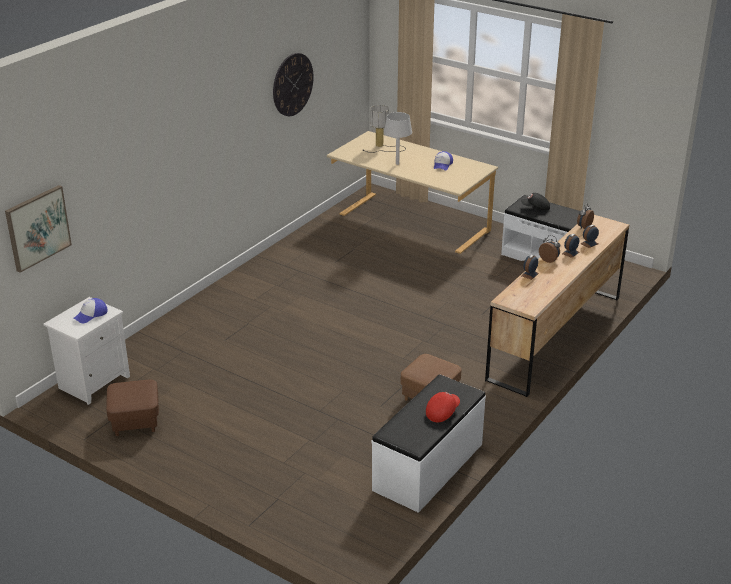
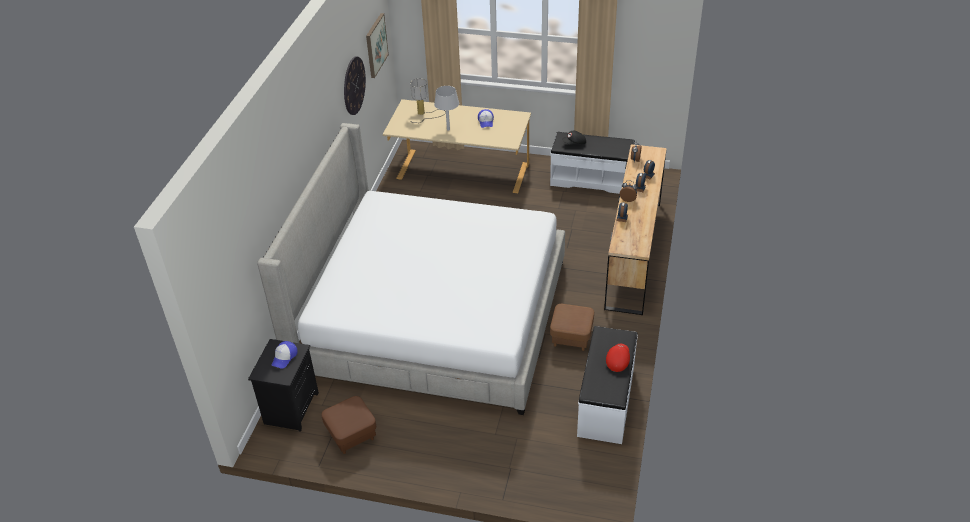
camera: 20 degrees left, 10 degrees up
(37, 227) = (231, 302): picture -> picture (376, 45)
(94, 382) = (291, 408): white nightstand -> black nightstand
(292, 341) = (433, 317): none -> bed

